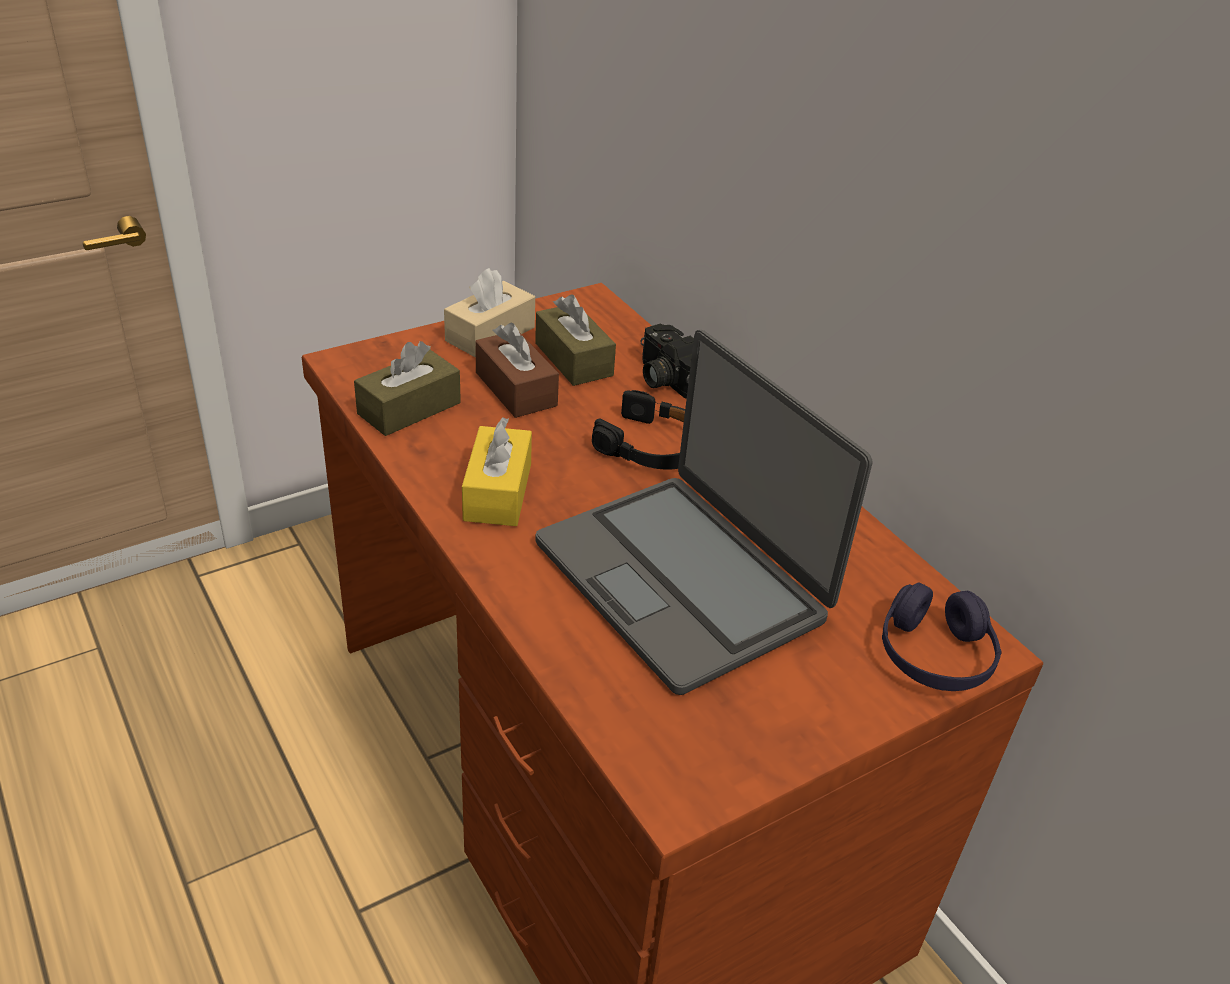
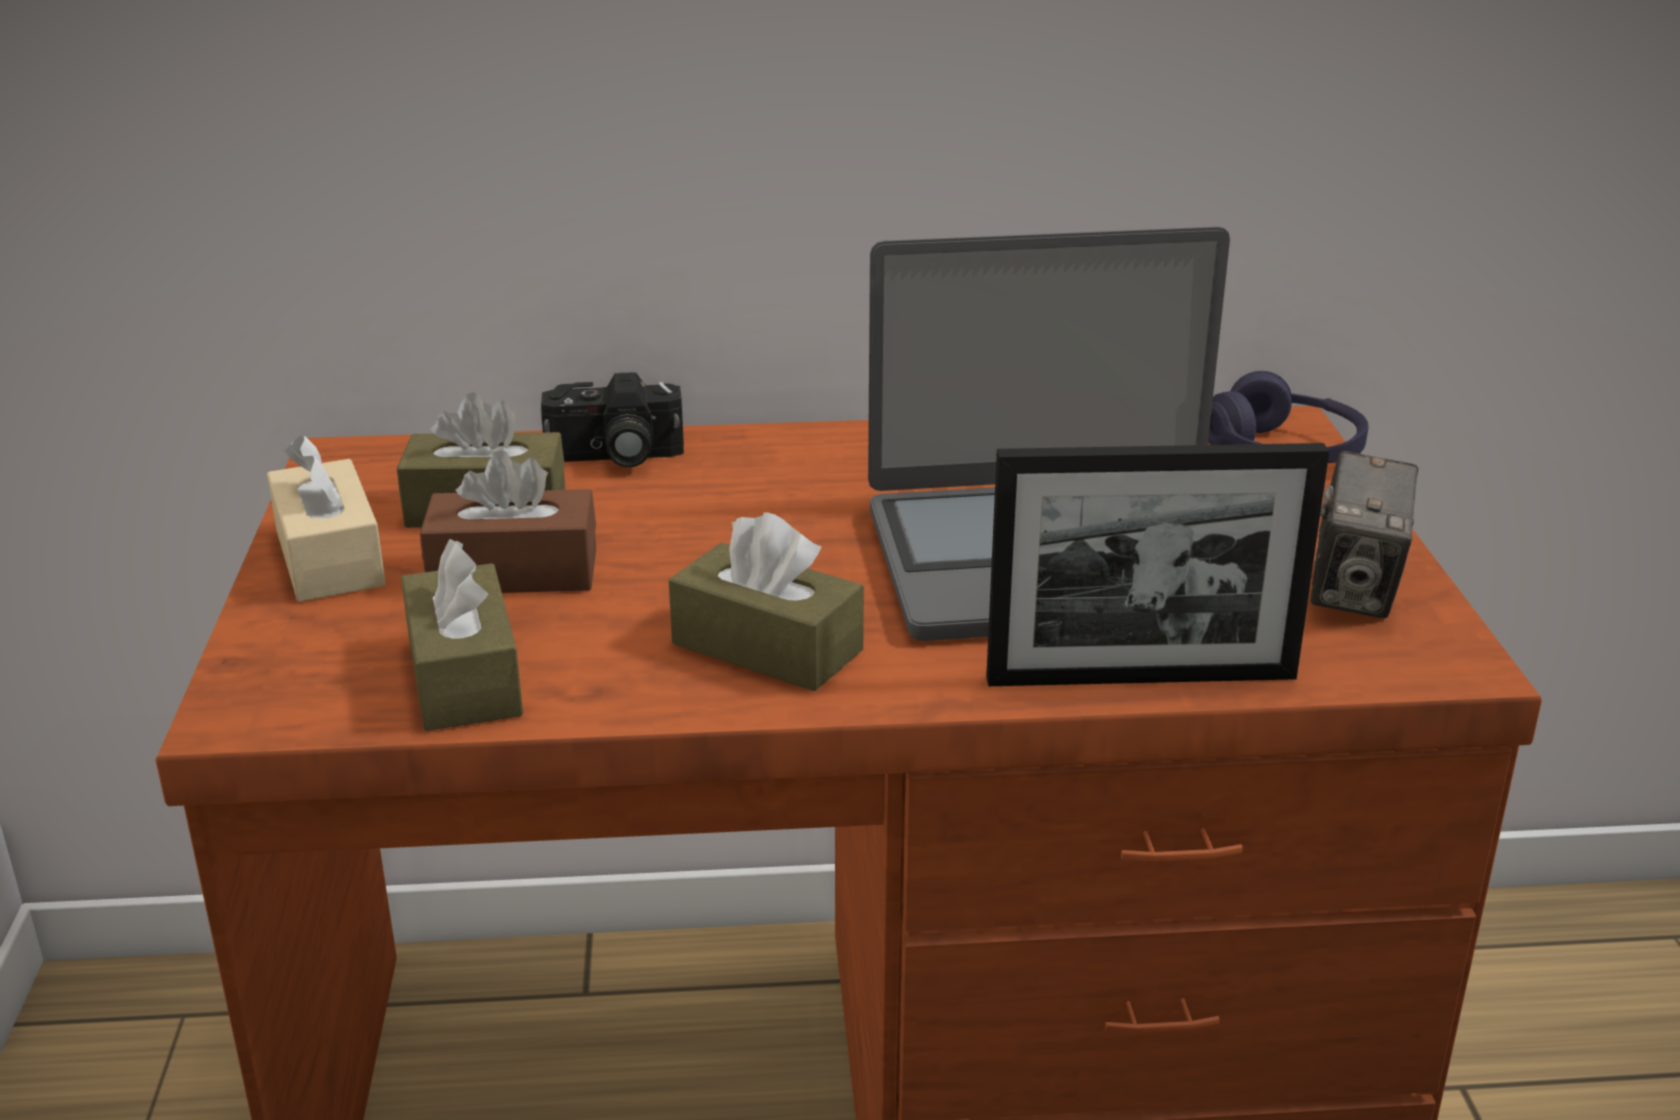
camera: 60 degrees left, 10 degrees down
(497, 492) = (767, 647): yellow tissue box -> brown tissue box
(557, 644) = (1141, 678): none -> picture frame
(652, 446) = (764, 506): black headphones -> none
(743, 729) = (1354, 592): none -> camera

